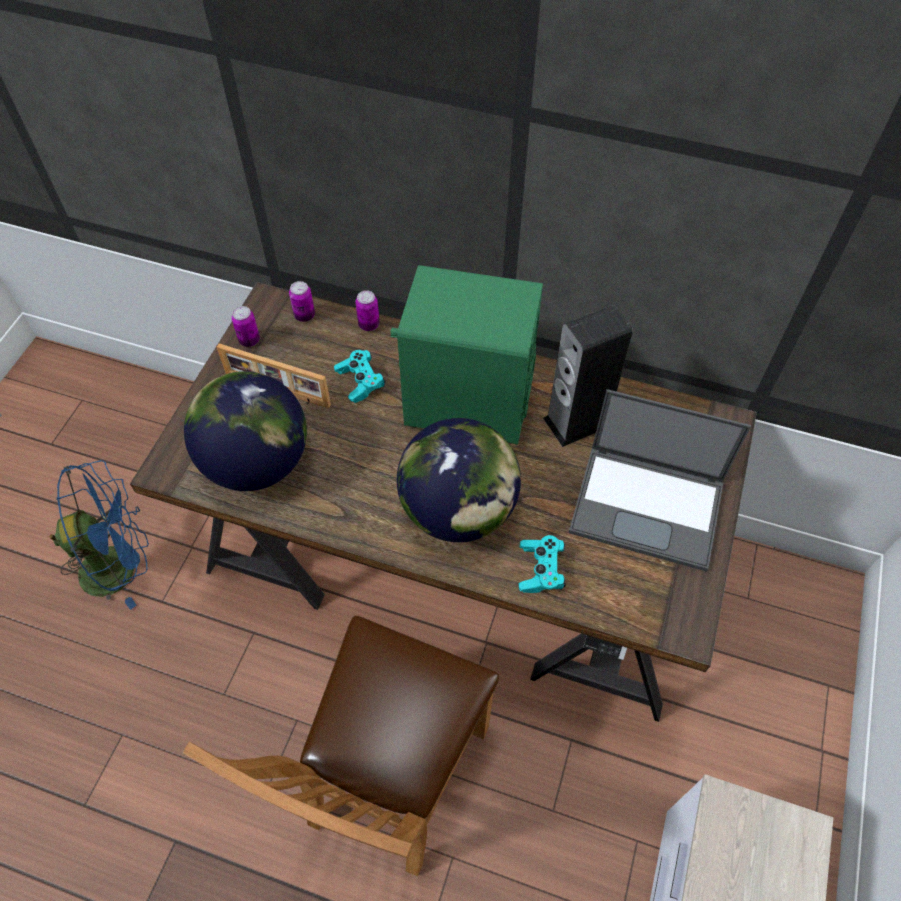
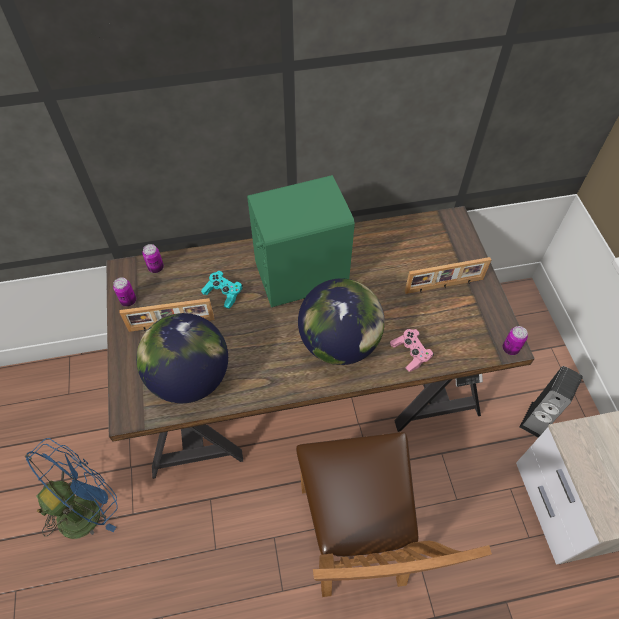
camera: 30 degrees left, 0 degrees up
(369, 325) = (204, 255): can -> can (510, 348)
(541, 570) = (410, 353): turquoise game controller -> pink game controller
(577, 422) = (372, 256): speaker -> speaker (536, 420)
(649, 506) = (444, 286): laptop -> picture frame

